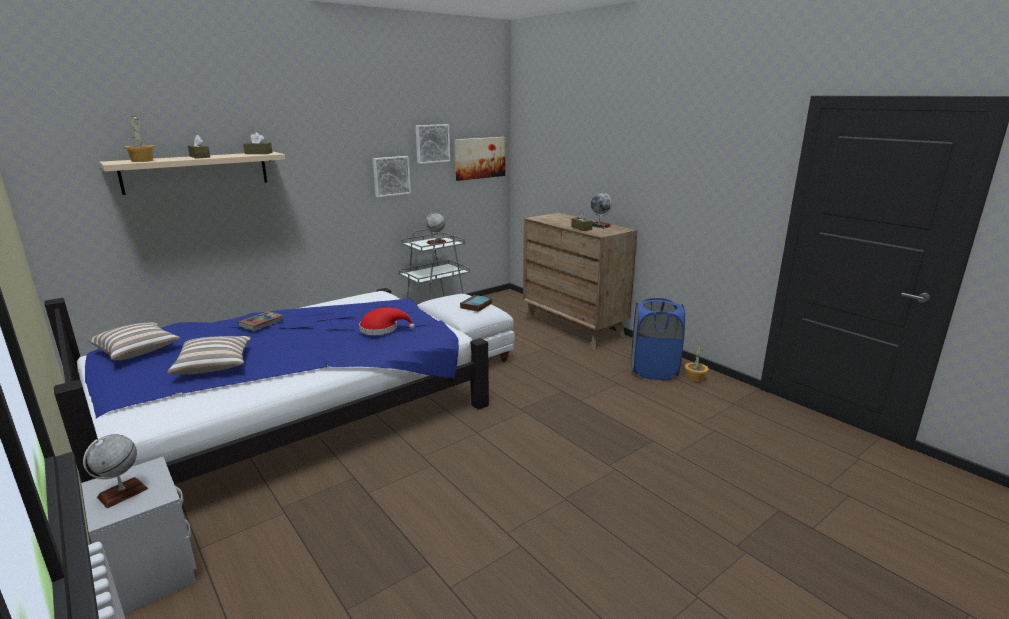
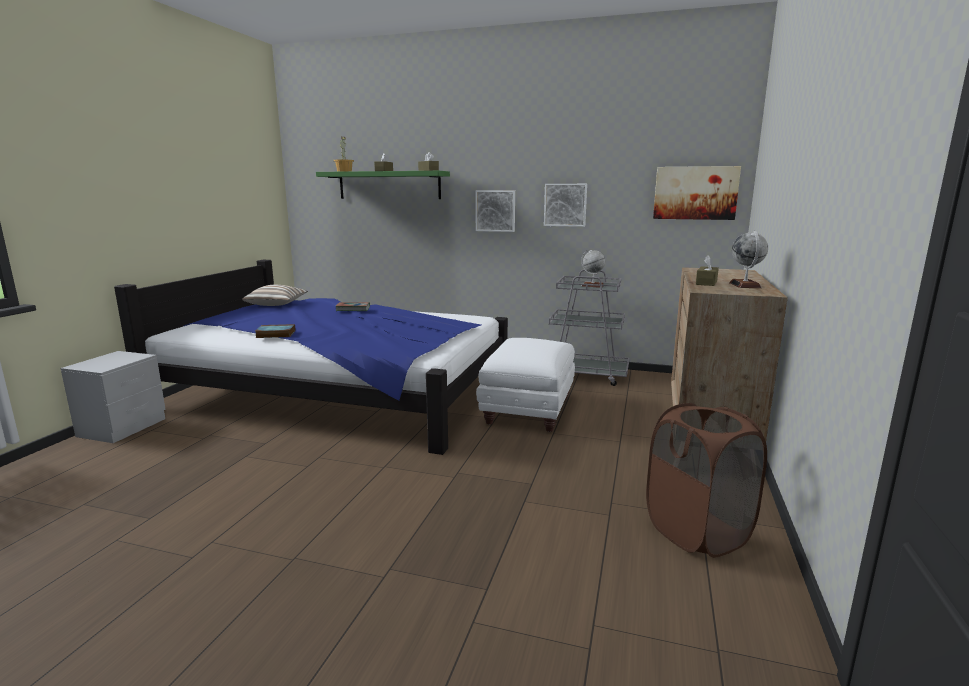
camera: 55 degrees right, 5 degrees down
(122, 493) = (106, 360): globe -> none
(196, 172) = (389, 185): beige shelf -> green shelf
(214, 366) = (270, 321): pillow -> none
(382, 329) = (389, 333): red hat -> none
(432, 143) = (623, 171): picture -> picture (495, 211)
(476, 306) = (533, 351): book -> book (275, 334)
(653, 370) = (697, 532): blue laundry basket -> brown laundry basket
(694, 378) = (739, 579): potted plant -> none

